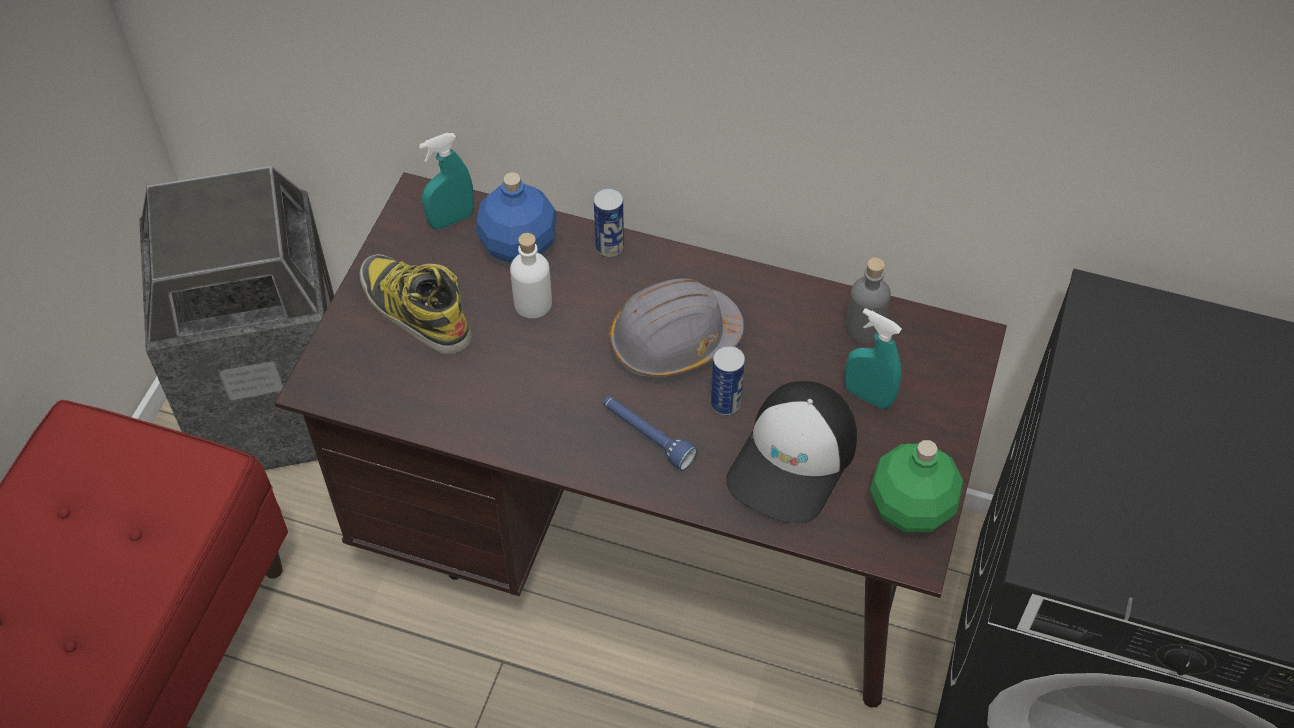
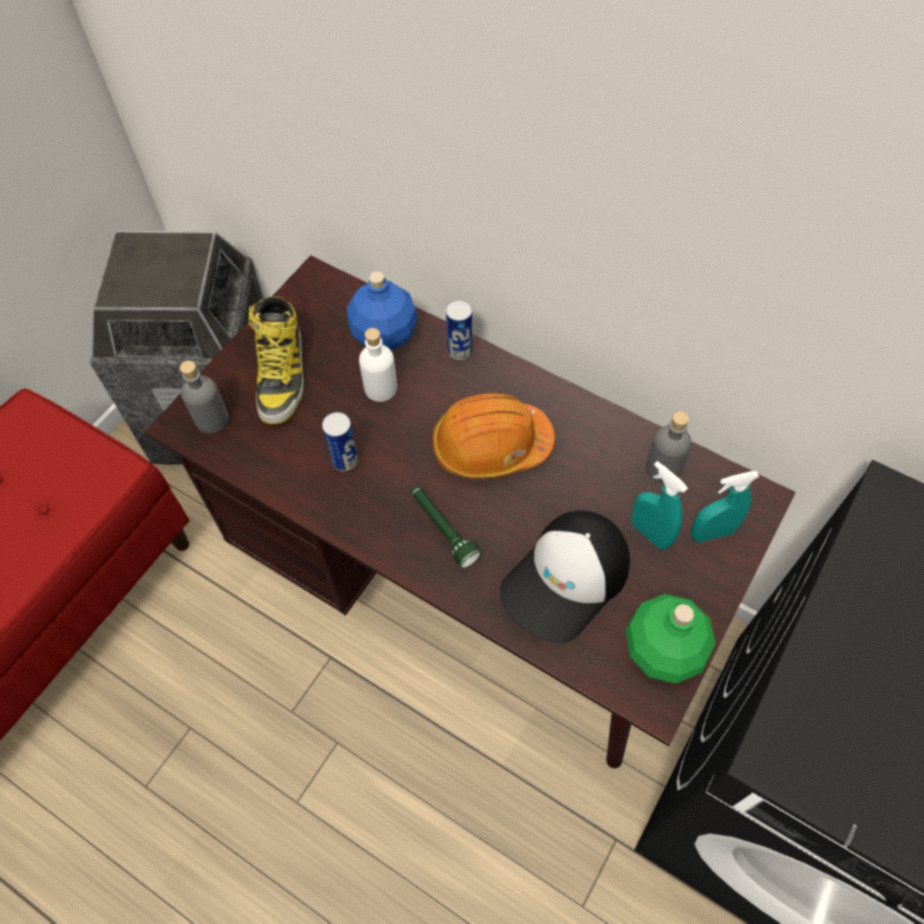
camera: 15 degrees right, 5 degrees up
(350, 373) = (212, 419): none -> grey bottle
(414, 310) = (281, 374): boot -> boot turned 150 degrees counterclockwise
(451, 220) = (336, 302): turquoise spray bottle -> turquoise spray bottle (711, 533)
(647, 436) = (442, 529): blue flashlight -> green flashlight
(674, 341) = (491, 446): grey hard hat -> orange hard hat
(725, 404) = (519, 513): can -> can (345, 461)

